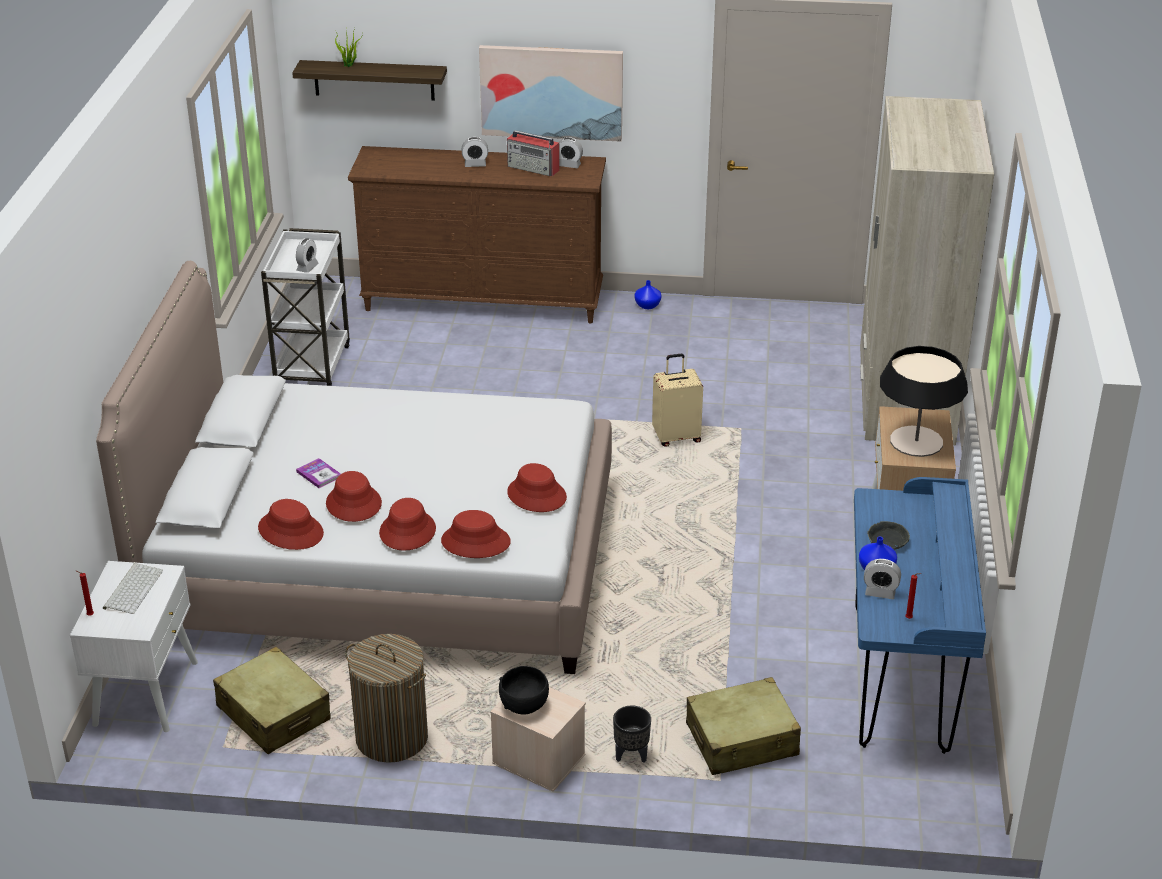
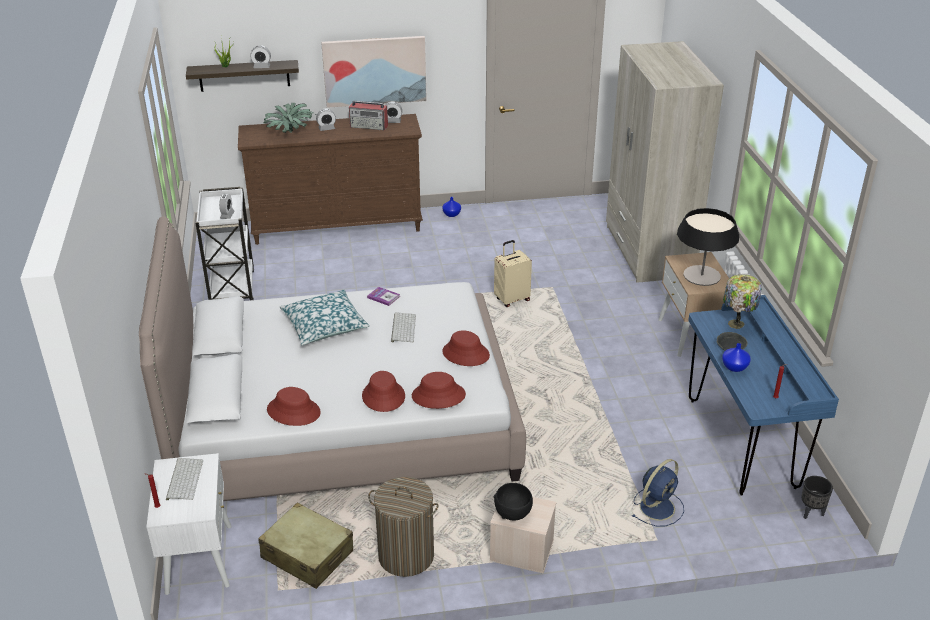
camera: 15 degrees left, 0 degrees up
(319, 474) = (296, 364): book -> book (383, 297)
(353, 504) = (333, 382): red hat -> none
(375, 430) = (324, 325): none -> pillow
(423, 166) = (290, 134): none -> potted plant
(472, 449) = (402, 328): none -> keyboard
(630, 756) = (586, 534): black planter -> black planter (810, 512)
(742, 740) = (658, 507): beige suitcase -> blue fan
(880, 592) = (746, 383): alarm clock -> alarm clock (261, 67)
(912, 514) = (736, 325): none -> table lamp

